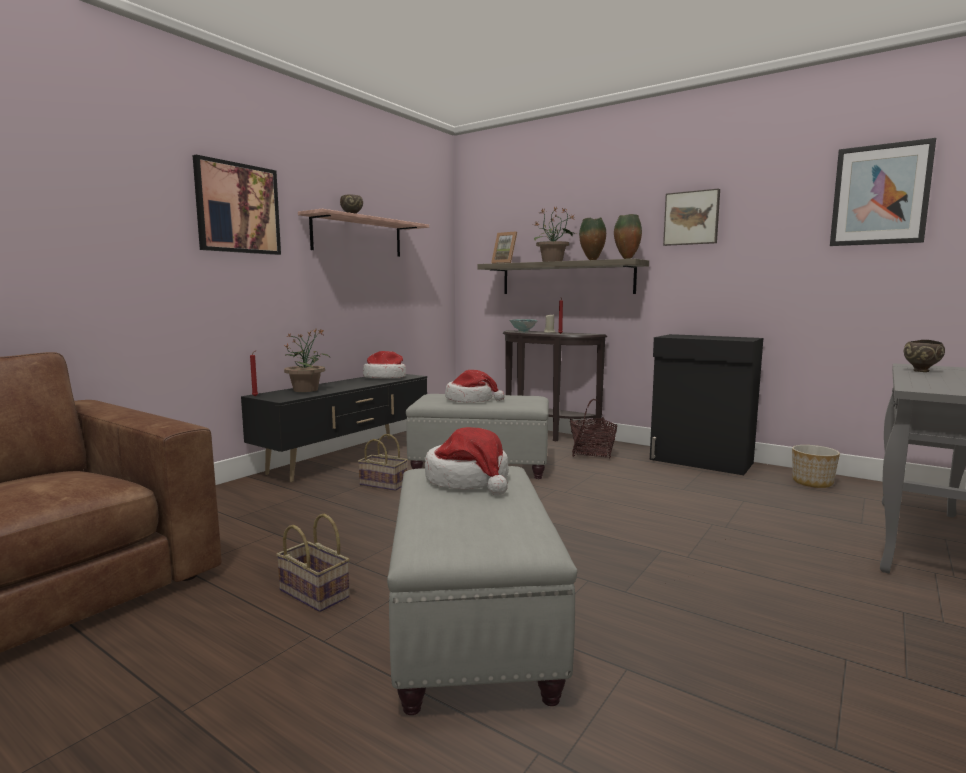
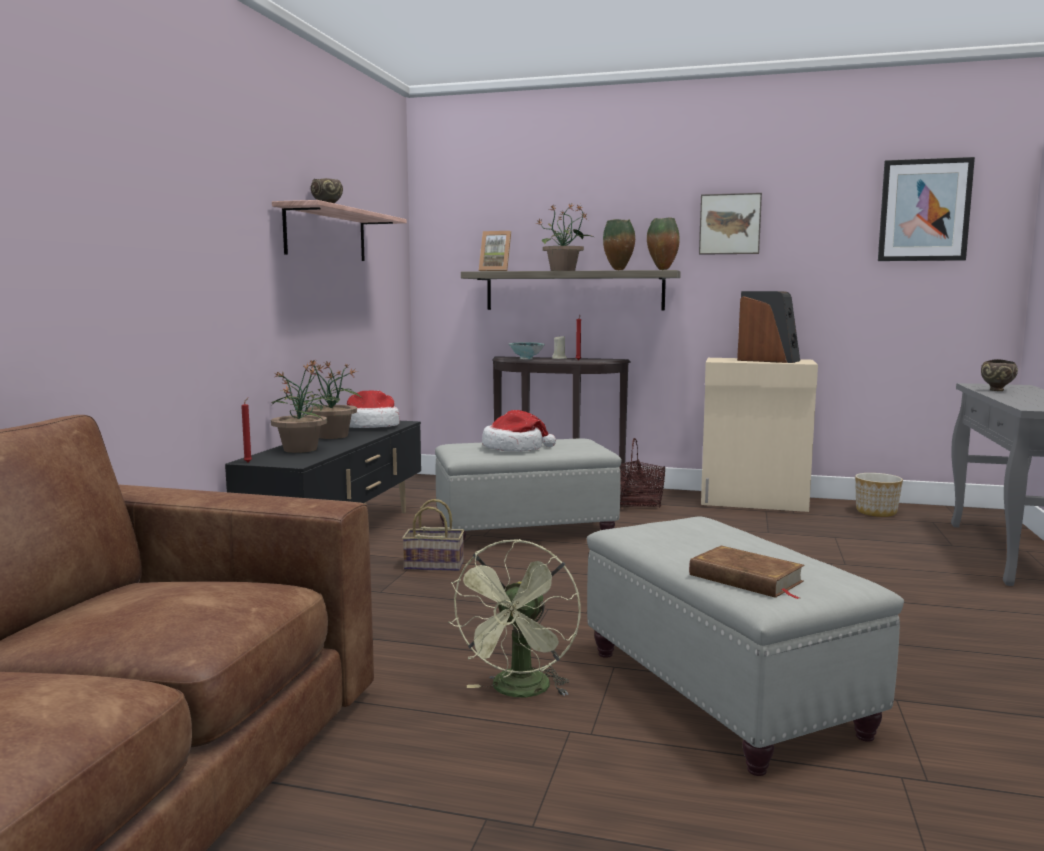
camera: 20 degrees left, 0 degrees up
(238, 208) = (215, 198): picture -> none
(316, 594) = (519, 692): basket -> green fan
(345, 383) = (332, 436): none -> potted plant
(444, 526) = (746, 579): none -> brown book
(469, 480) = (685, 534): hat -> none
(701, 461) = (754, 502): black cabinet -> beige cabinet
(715, 337) = (768, 360): none -> speaker

